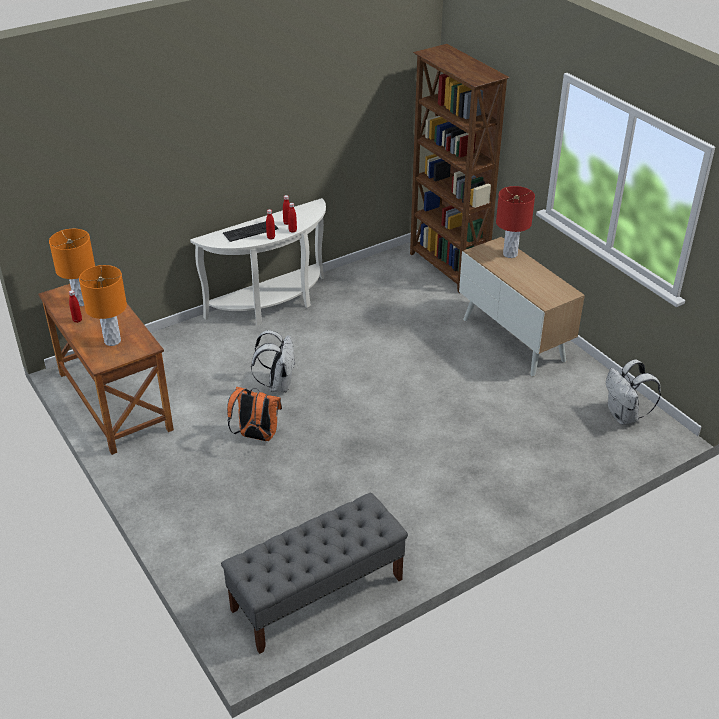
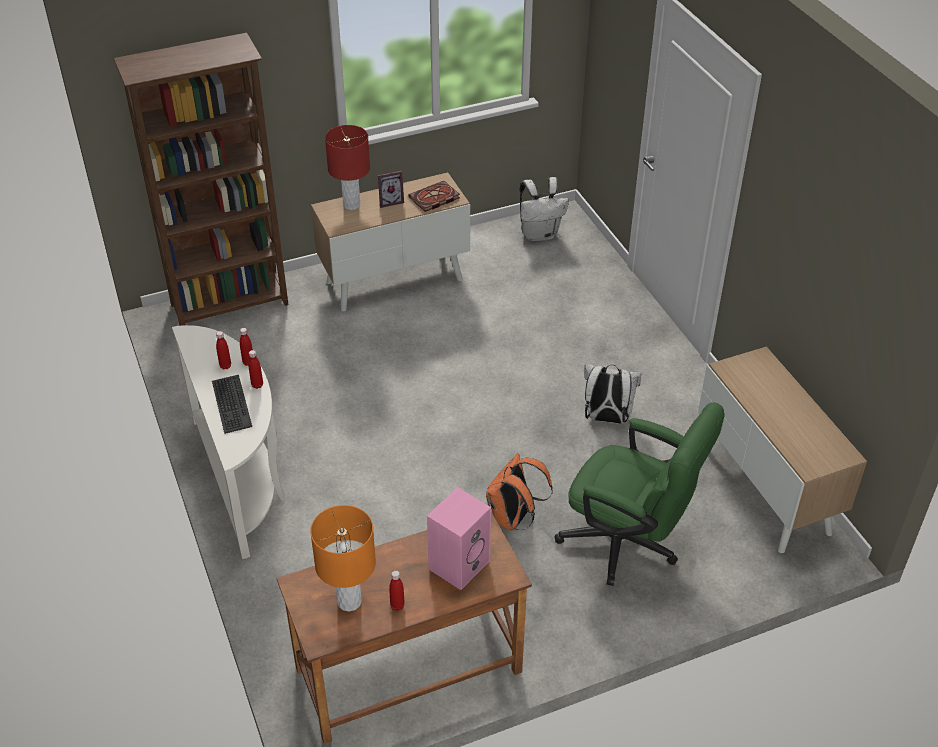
camera: 80 degrees left, 5 degrees up
(113, 341) = (459, 563): orange table lamp -> pink speaker
(238, 504) = (629, 544): none -> green office chair
(278, 384) = (419, 489): white backpack -> white backpack (606, 418)
(317, 595) = (765, 489): grey bench -> cabinet
(524, 271) = (390, 201): none -> picture frame
(540, 292) = (434, 199): none -> book

